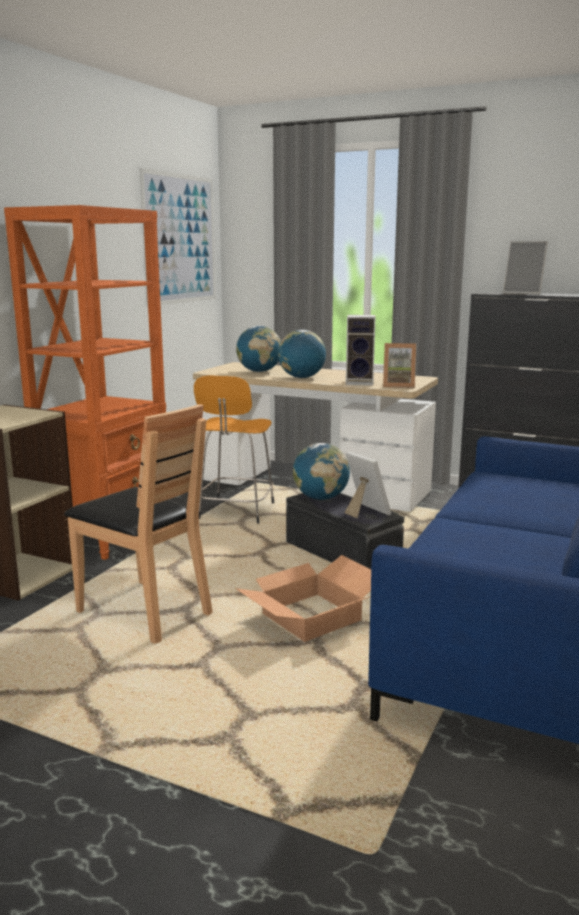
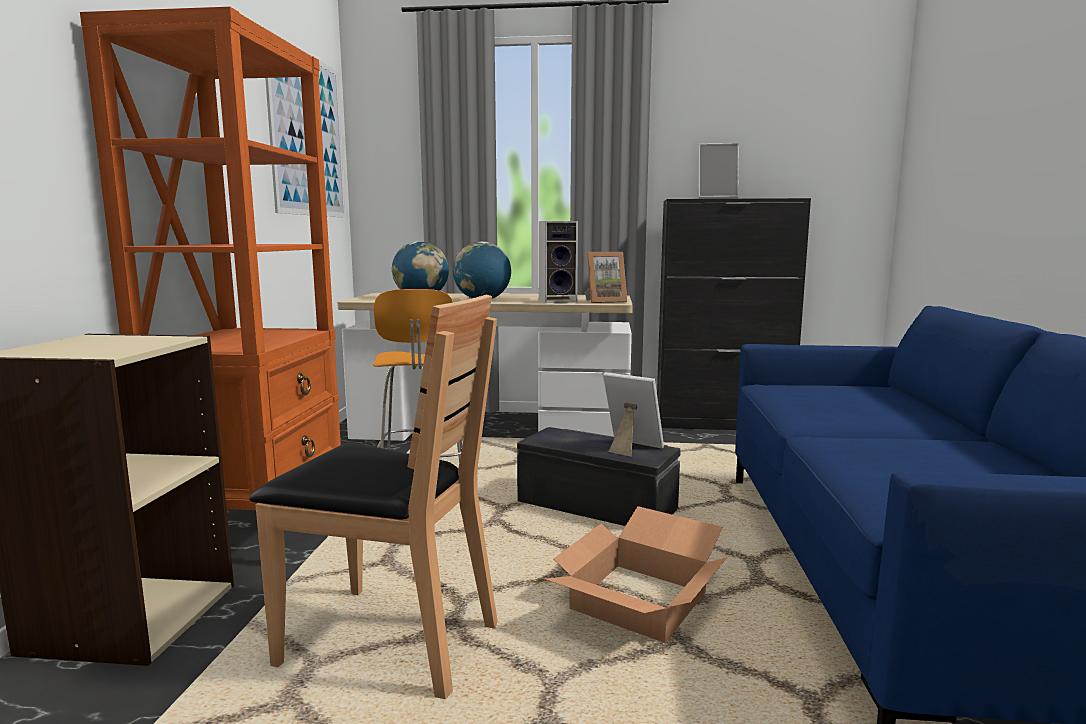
camera: 20 degrees left, 5 degrees down
(321, 498) = (560, 438): globe -> none

